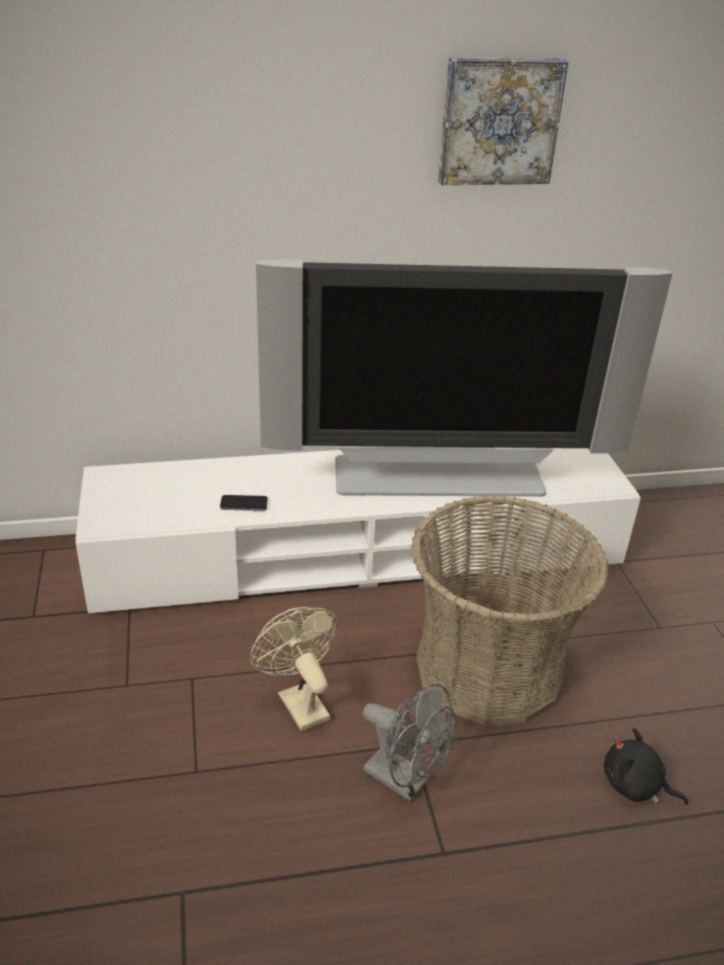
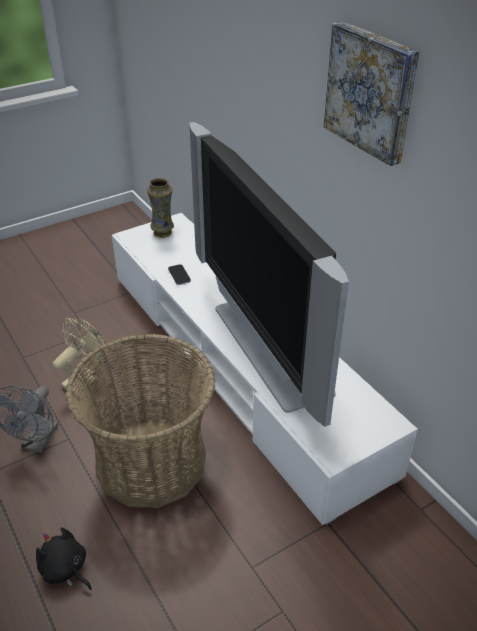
camera: 70 degrees right, 5 degrees up
(123, 494) = (163, 233): none -> vase
(635, 786) = (65, 570): black plush toy -> black plush toy turned 60 degrees counterclockwise

